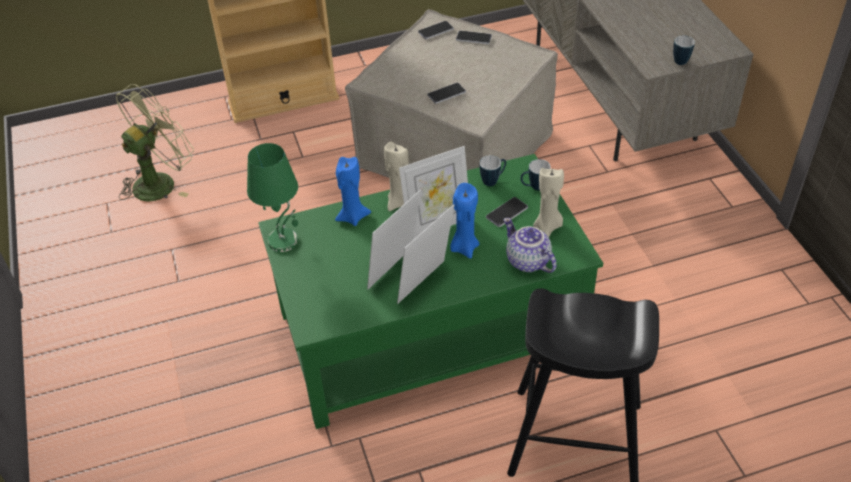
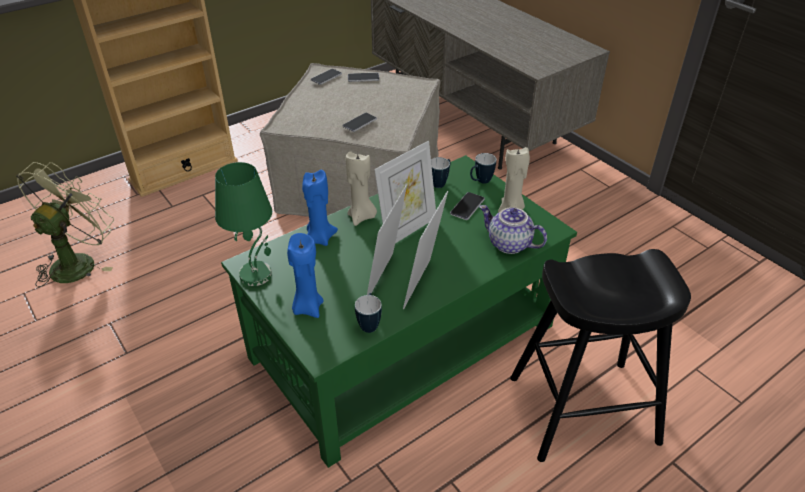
camera: 20 degrees left, 5 degrees down
(464, 247) = (443, 244): blue candle -> blue candle (307, 307)
(681, 59) = (556, 62): mug -> mug (369, 323)

